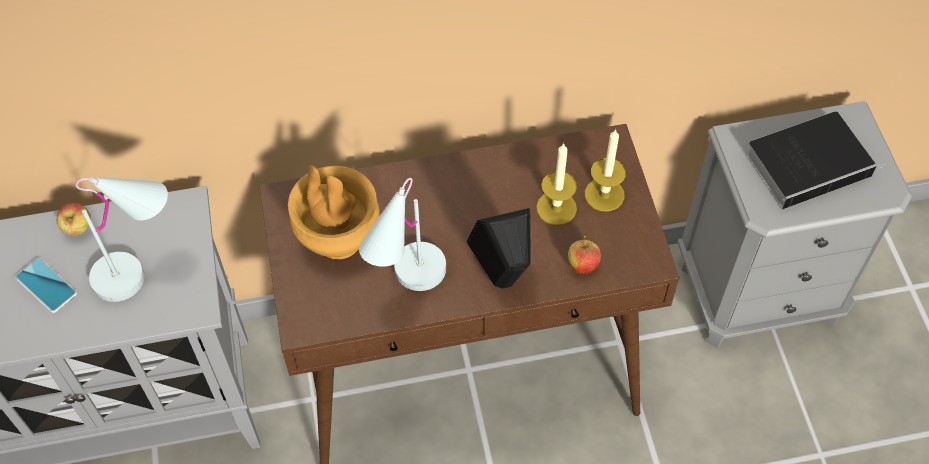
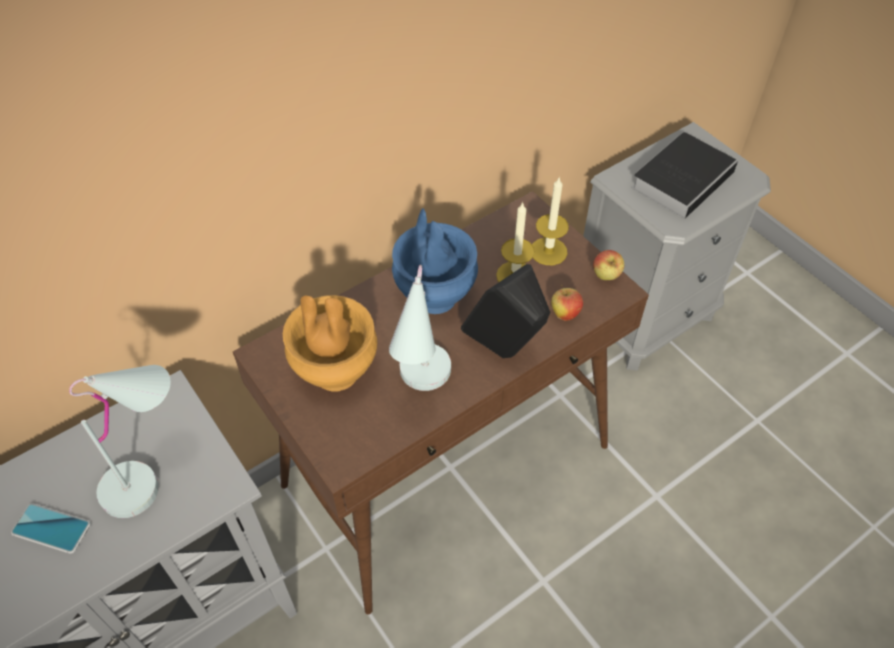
camera: 25 degrees left, 5 degrees down
(79, 229) = (63, 459): apple -> apple (606, 276)
(466, 200) = (434, 297): none -> blue vase

